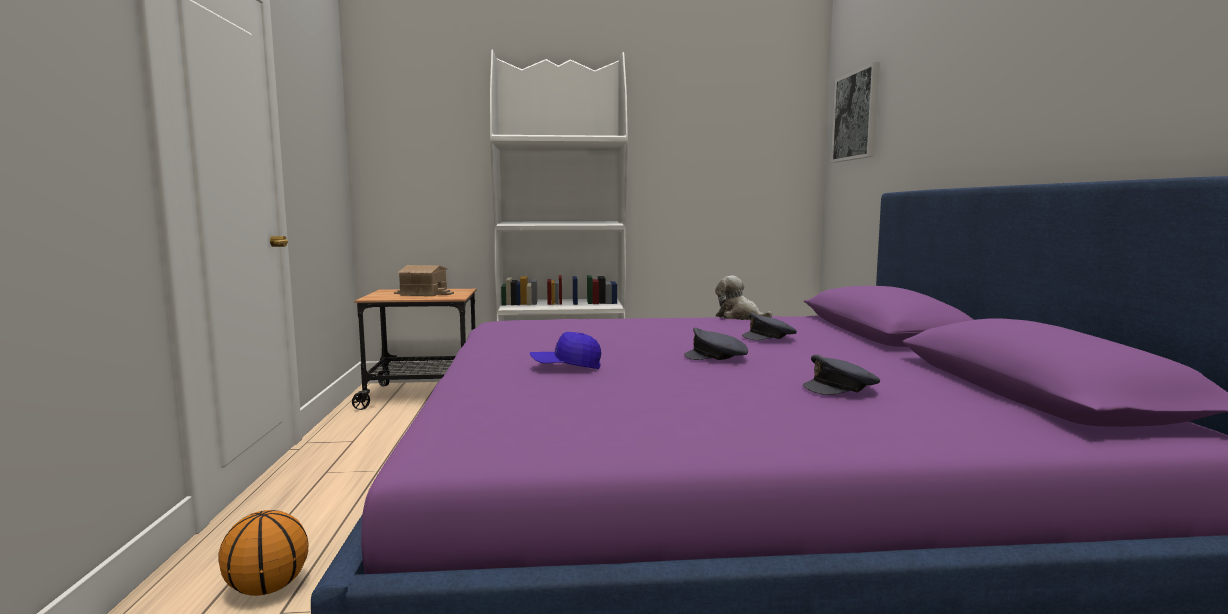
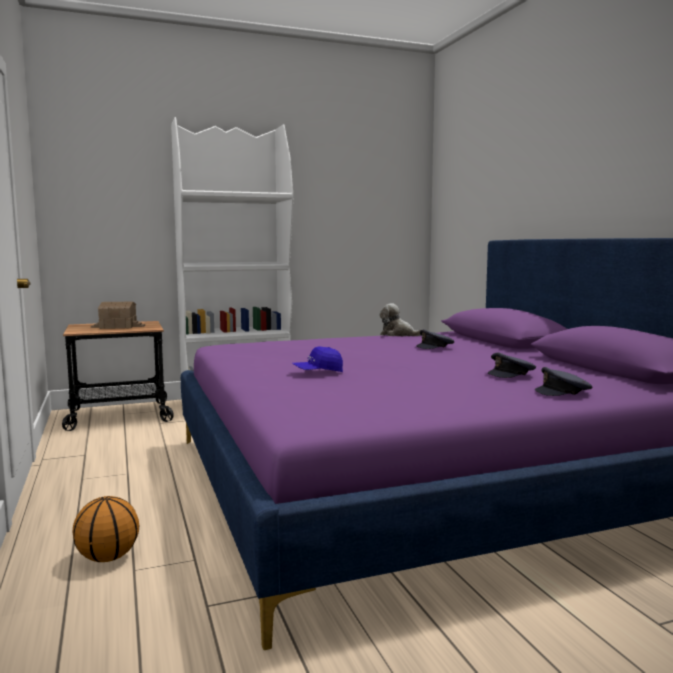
camera: 15 degrees left, 0 degrees up
(717, 357) = (416, 360): grey cap -> grey cap (564, 392)
(856, 115) = (459, 181): picture -> none

